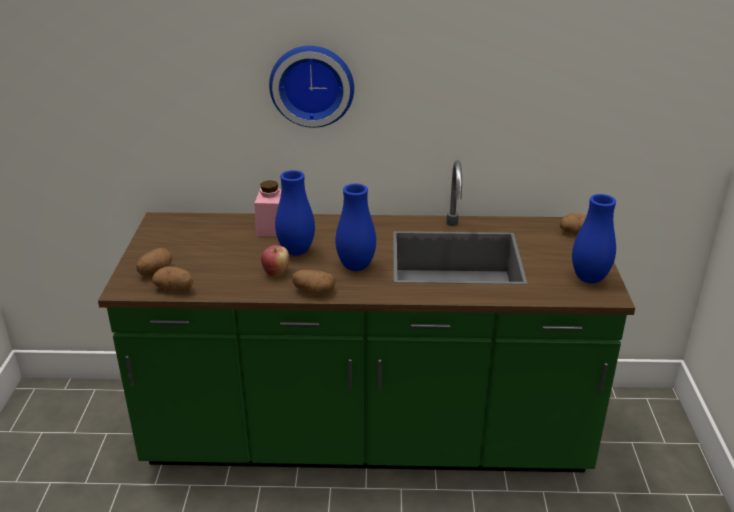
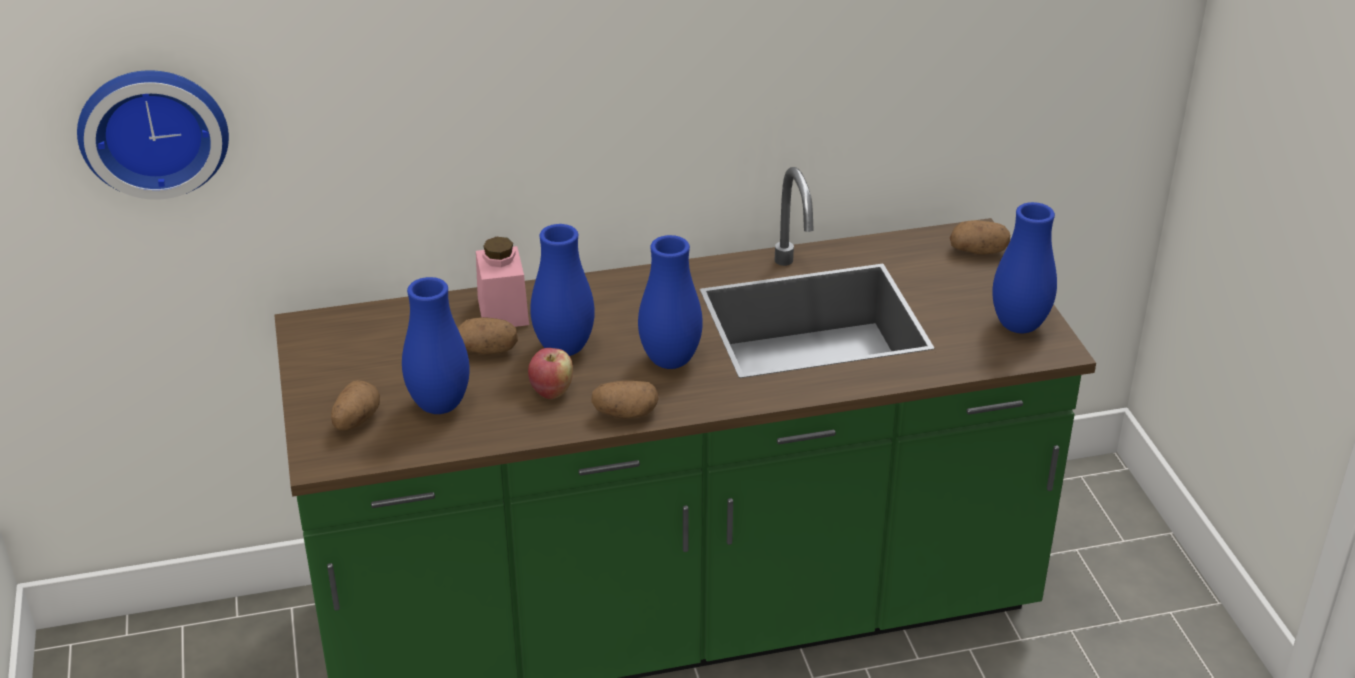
camera: 15 degrees left, 5 degrees up
(175, 289) = (405, 445): potato -> potato (487, 350)
(207, 270) = (439, 405): none -> blue vase
(312, 84) = (550, 74): wall clock -> wall clock (153, 129)

